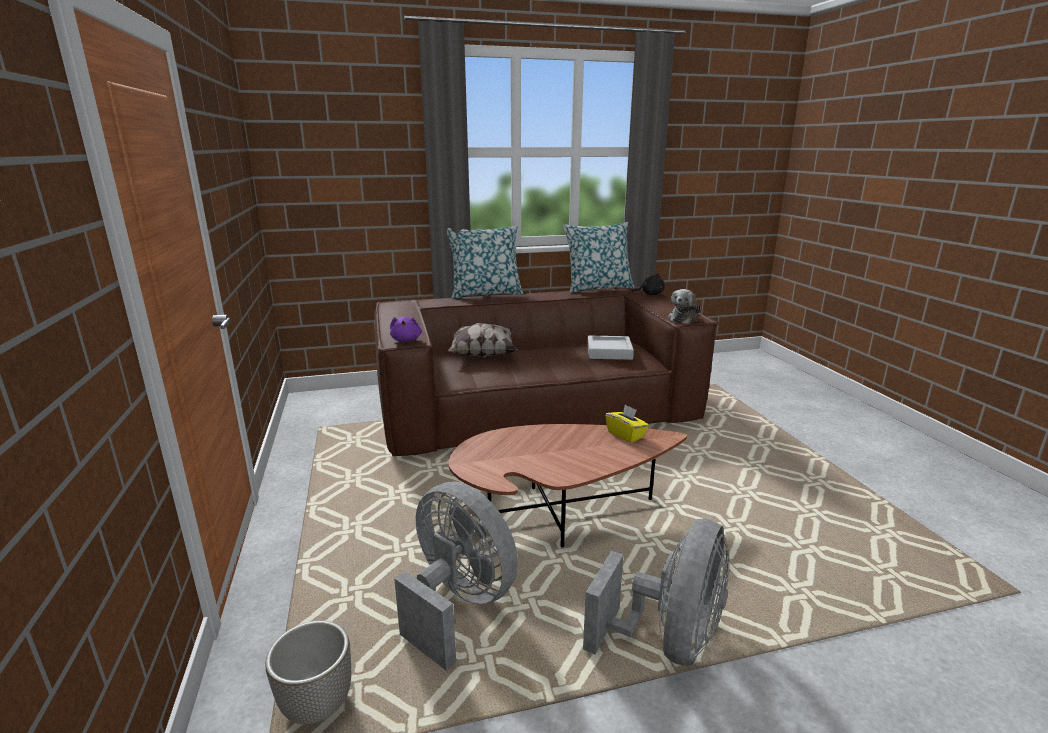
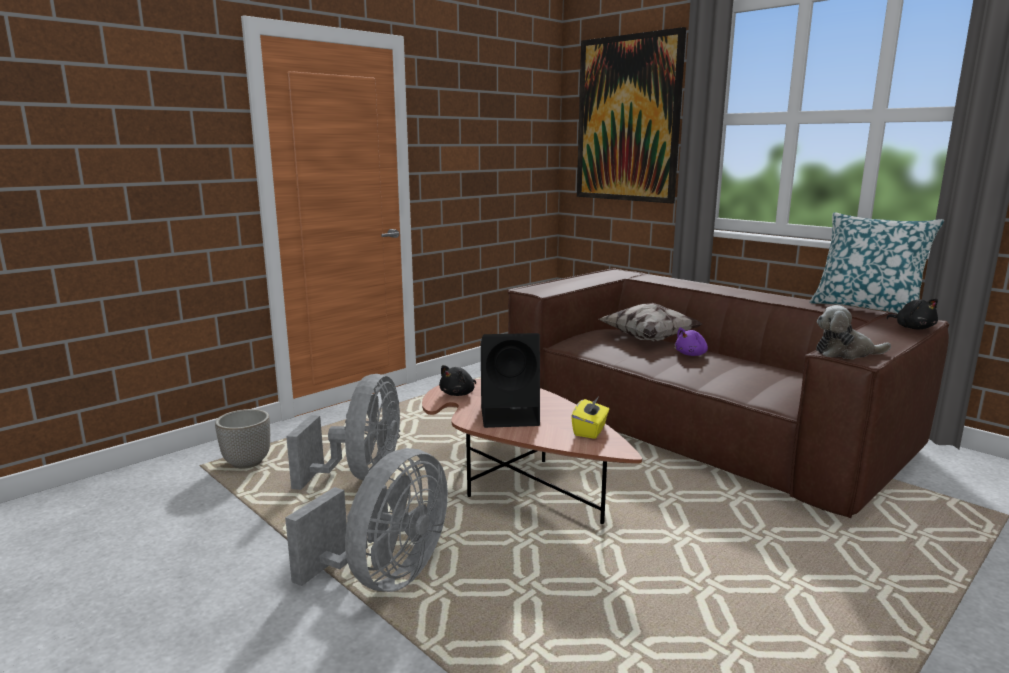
camera: 60 degrees right, 5 degrees down
(349, 150) = (627, 119): none -> picture
(406, 340) = (539, 290): purple plush toy -> purple plush toy (692, 354)
(485, 294) = (719, 283): pillow -> none
(488, 464) = (458, 394): none -> black plush toy
(567, 455) = (511, 415): none -> black speaker
(609, 352) = (769, 377): grey tray -> none
(668, 640) = (385, 576): grey fan -> grey fan turned 60 degrees counterclockwise

